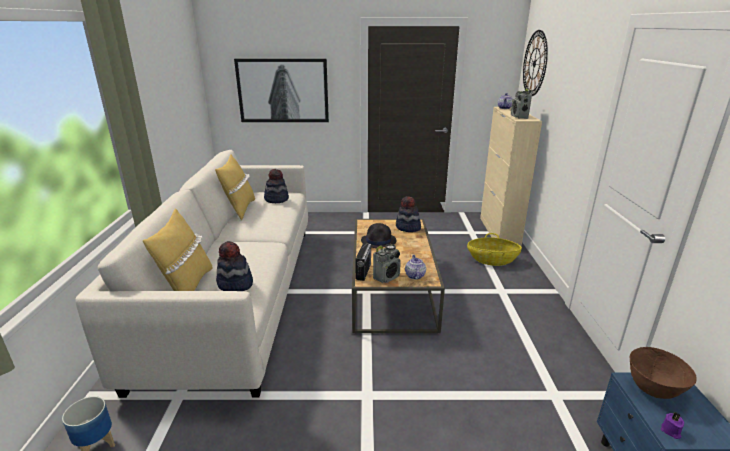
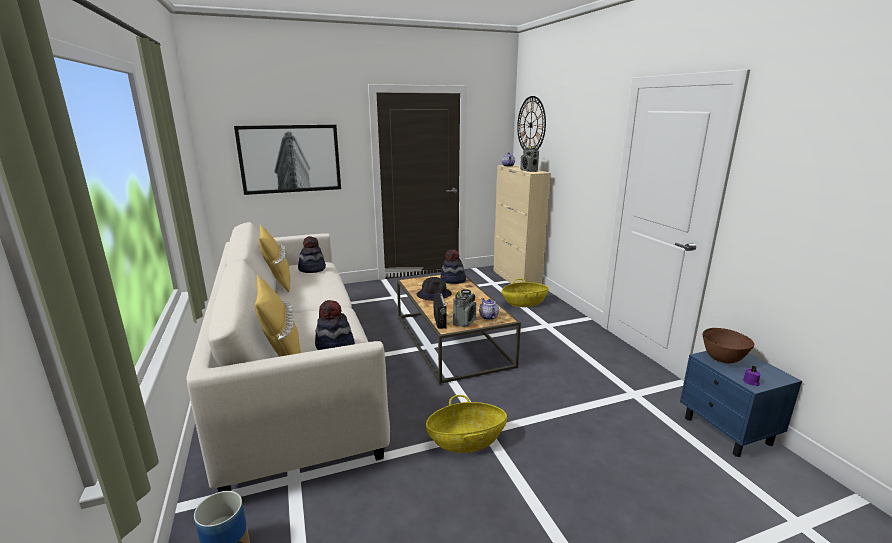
camera: 20 degrees left, 5 degrees down
(342, 400) = (466, 440): none -> basket

